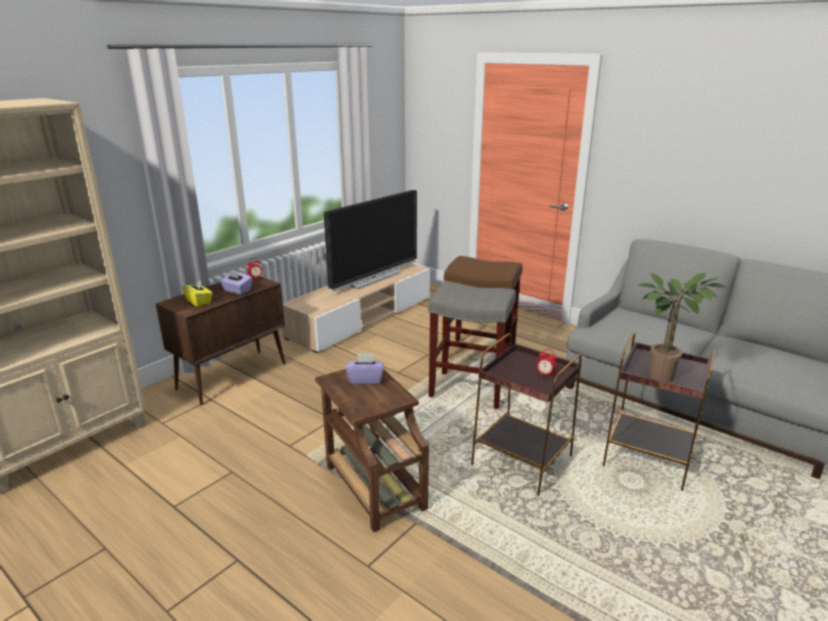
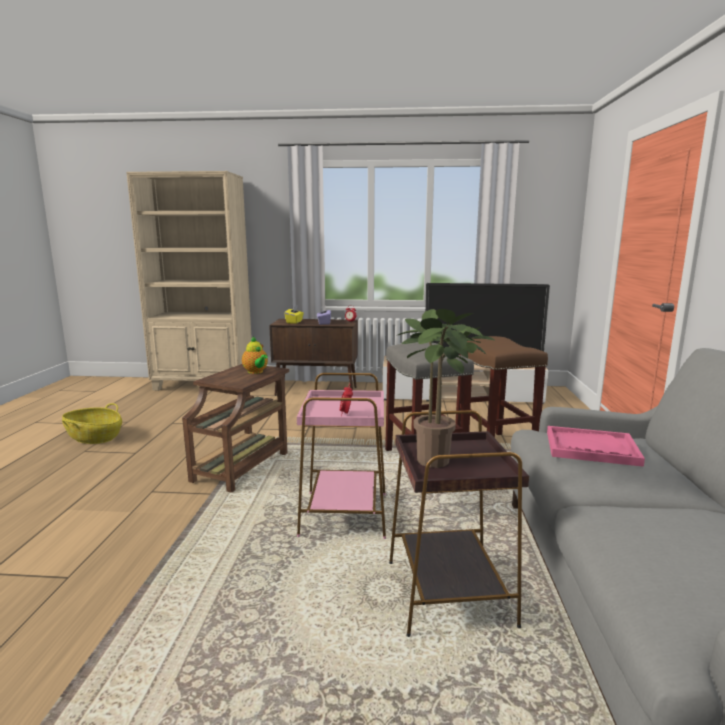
camera: 55 degrees right, 10 degrees down
(123, 593) = (94, 437): none -> basket
(365, 379) = (256, 372): purple tissue box -> teapot
(522, 461) = (343, 515): brown side table -> pink side table
(638, 326) = (591, 448): none -> pink tray

